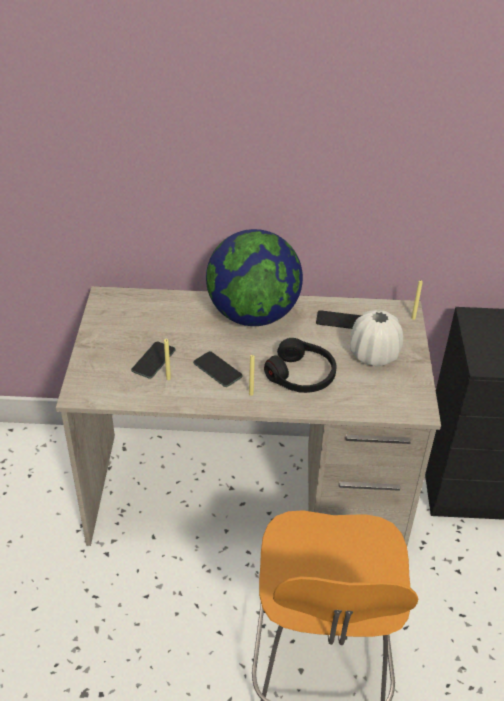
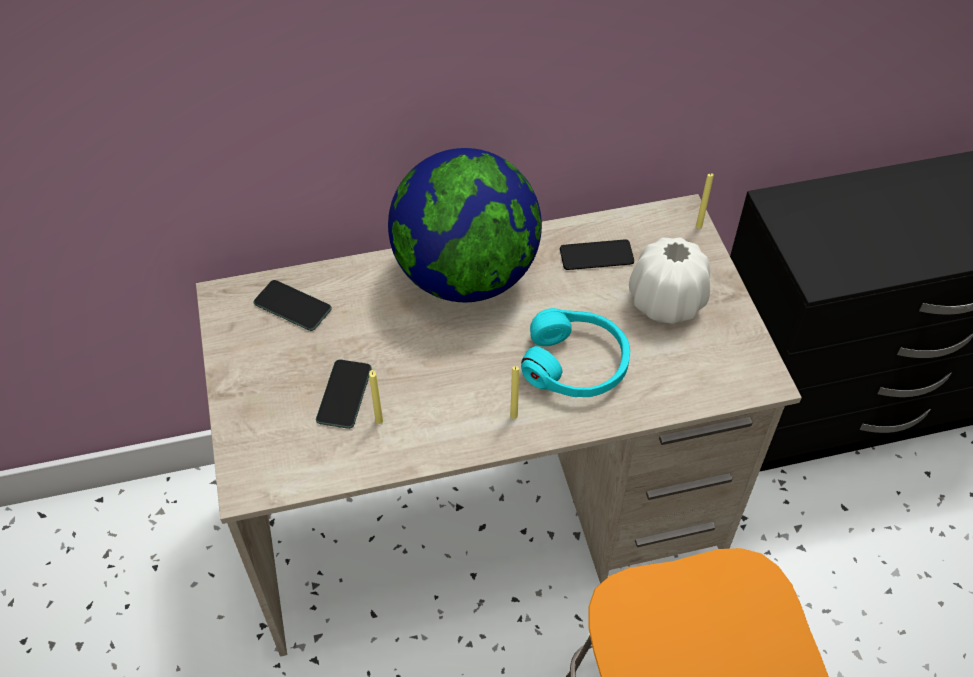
camera: 15 degrees left, 10 degrees up
(217, 369) = (448, 386): phone -> phone (292, 306)
(301, 375) = (575, 364): black headphones -> turquoise headphones

